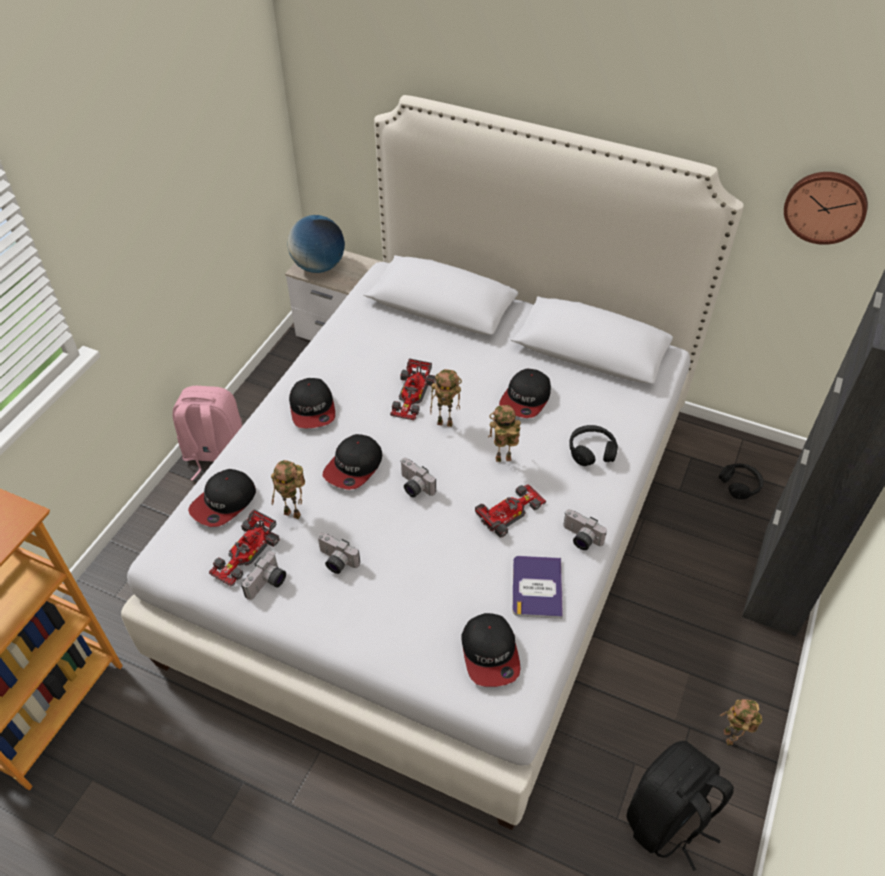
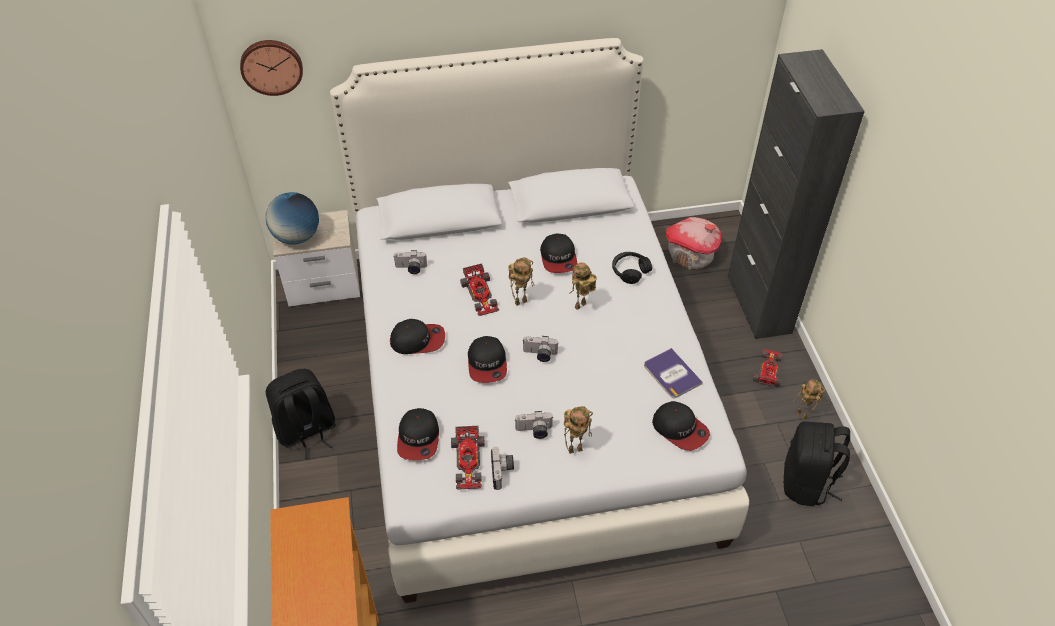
camera: 35 degrees left, 0 degrees up
(215, 455) = (306, 431): pink backpack -> black backpack
(294, 513) = (476, 416): toy robot -> toy robot (576, 448)
(313, 409) = (418, 340): cap -> cap turned 45 degrees counterclockwise
(510, 511) = (614, 336): toy car -> toy car (768, 369)
(580, 538) = (670, 330): camera -> camera (411, 269)
(740, 485) = (691, 255): black headphones -> toy house
(825, 206) = (692, 38): wall clock -> wall clock (271, 66)

